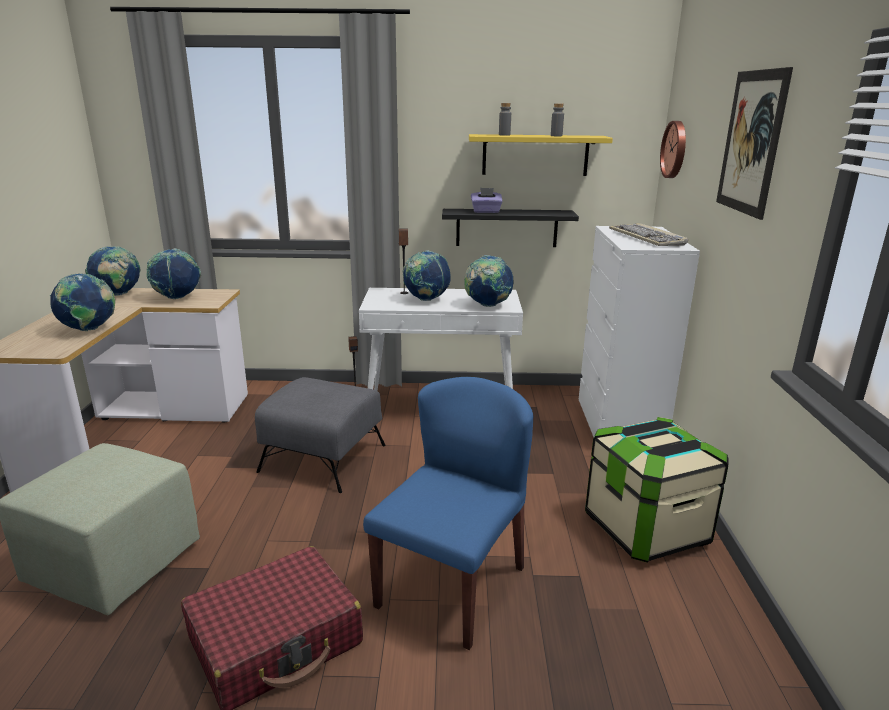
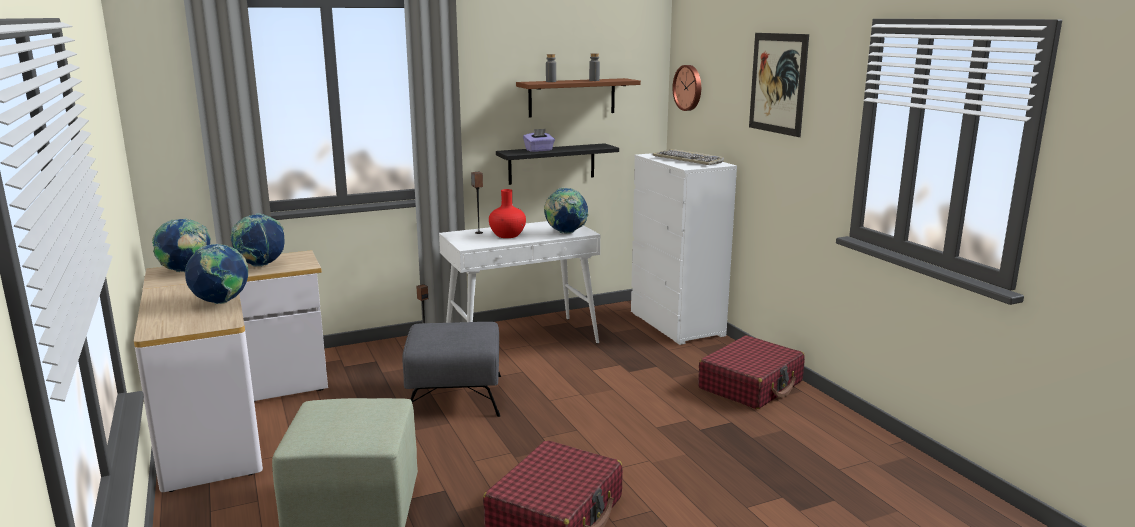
camera: 25 degrees left, 5 degrees down
(426, 300) = (507, 235): globe -> red vase
(451, 585) = (650, 450): blue chair -> none
(535, 155) = (572, 97): yellow shelf -> brown shelf
(646, 529) = (751, 385): storage box -> red suitcase

